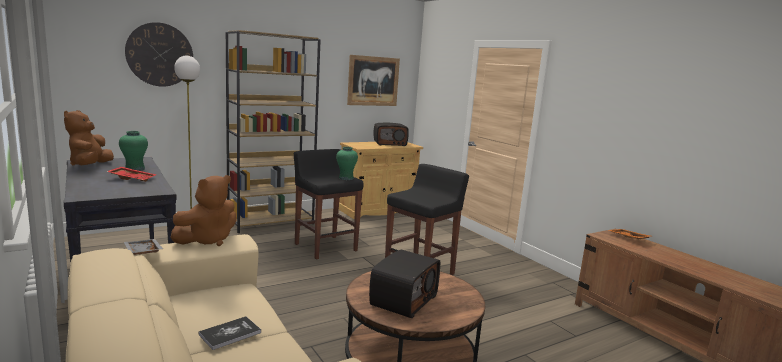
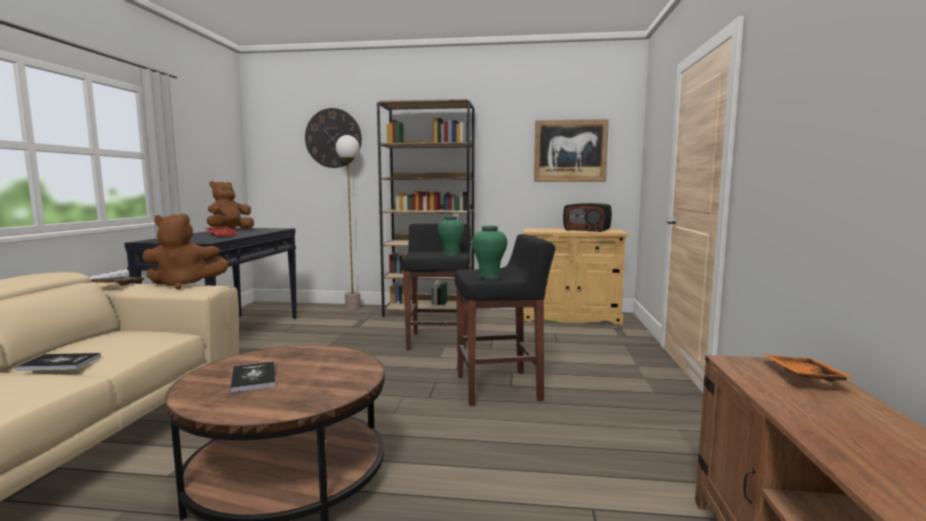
camera: 40 degrees right, 5 degrees down
(135, 169) = (249, 232): green vase -> green vase (489, 278)
(403, 300) = (253, 378): radio -> book

